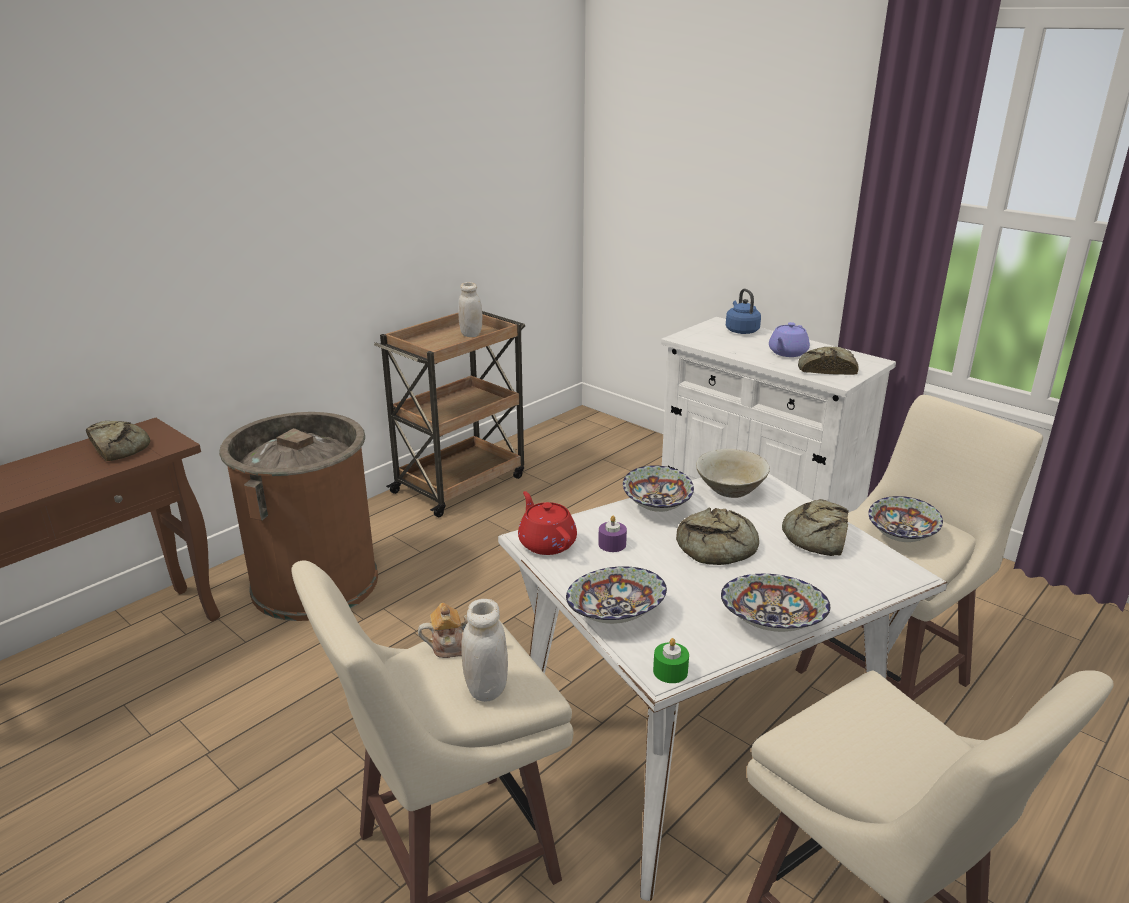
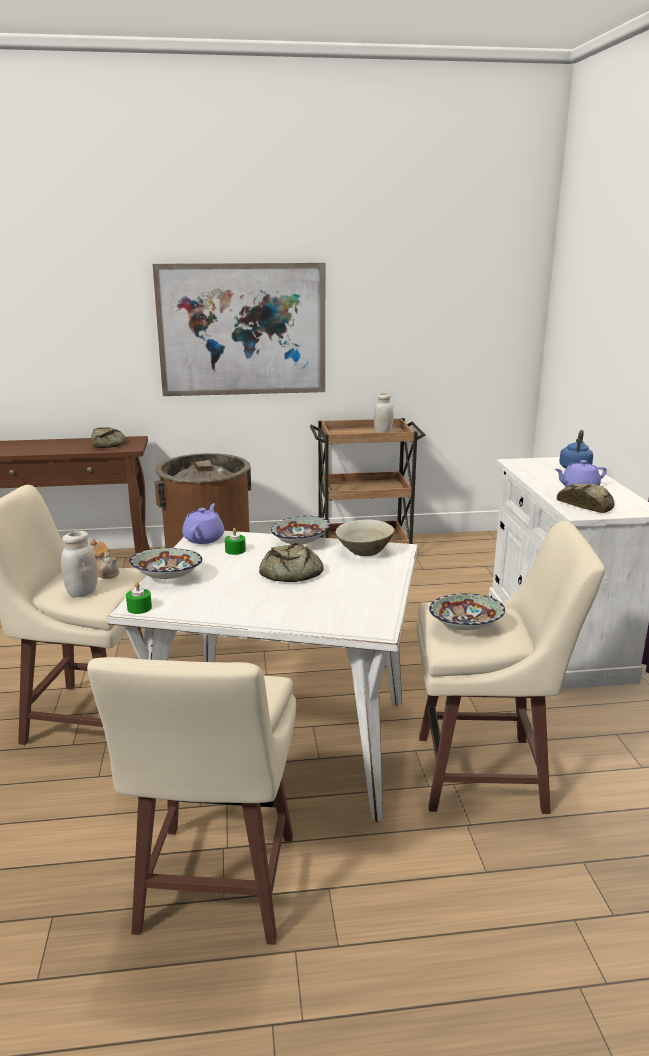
camera: 40 degrees right, 5 degrees down
(269, 227) = (242, 330): none -> picture
(546, 543) = (204, 538): red teapot -> purple teapot
(612, 544) = (235, 550): purple candle -> green candle
(771, 622) = (236, 613): bowl -> none
(816, 536) = (363, 590): bread -> none

